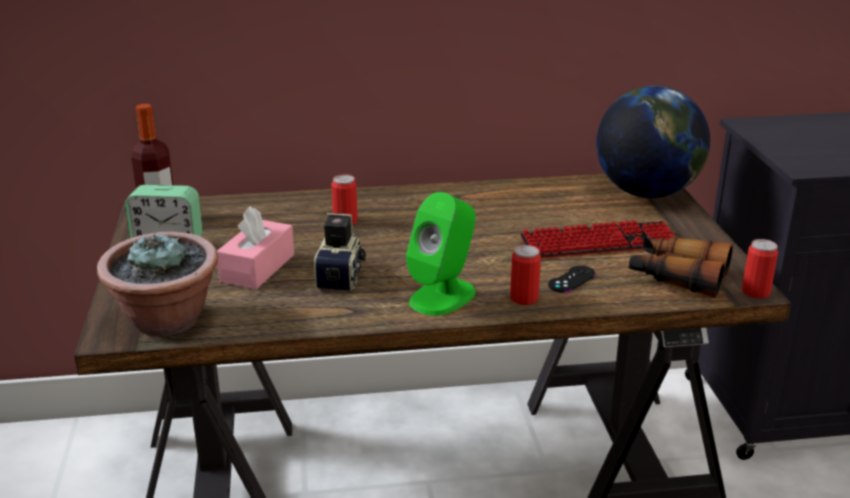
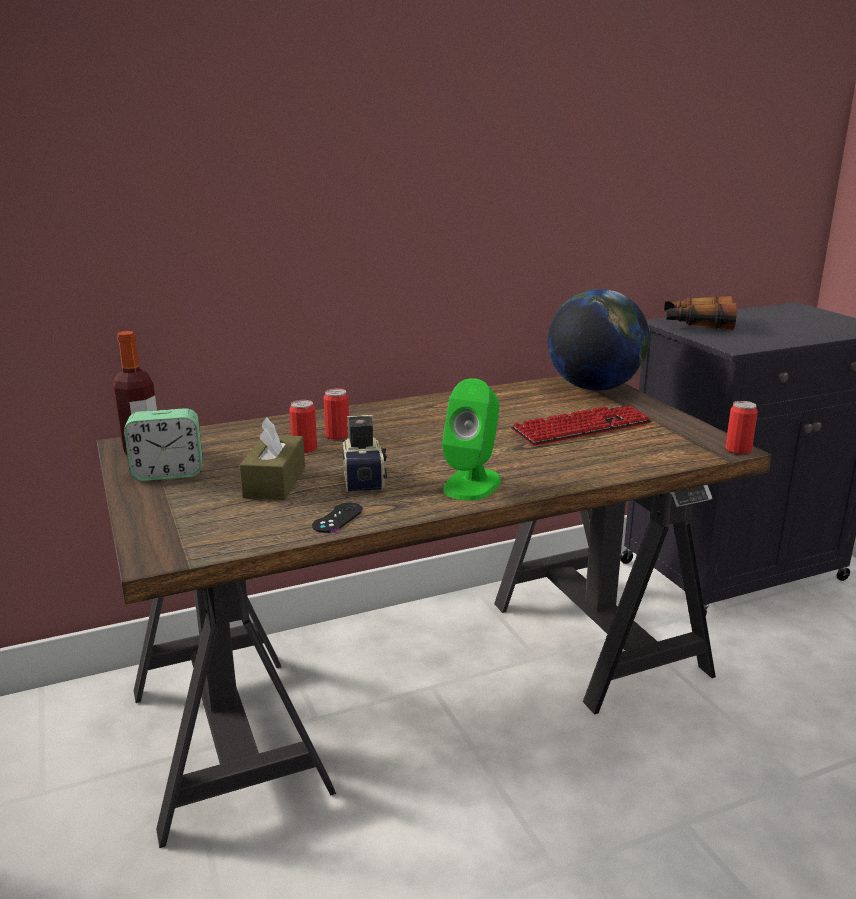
camera: 15 degrees left, 5 degrees down
(167, 321) = (208, 538): potted plant -> none
(257, 268) = (275, 482): pink tissue box -> brown tissue box
(524, 298) = (547, 477): can -> can (304, 448)
(571, 279) = (578, 458): black game controller -> black game controller (337, 518)
(677, 276) = (666, 446): binoculars -> binoculars (696, 324)

